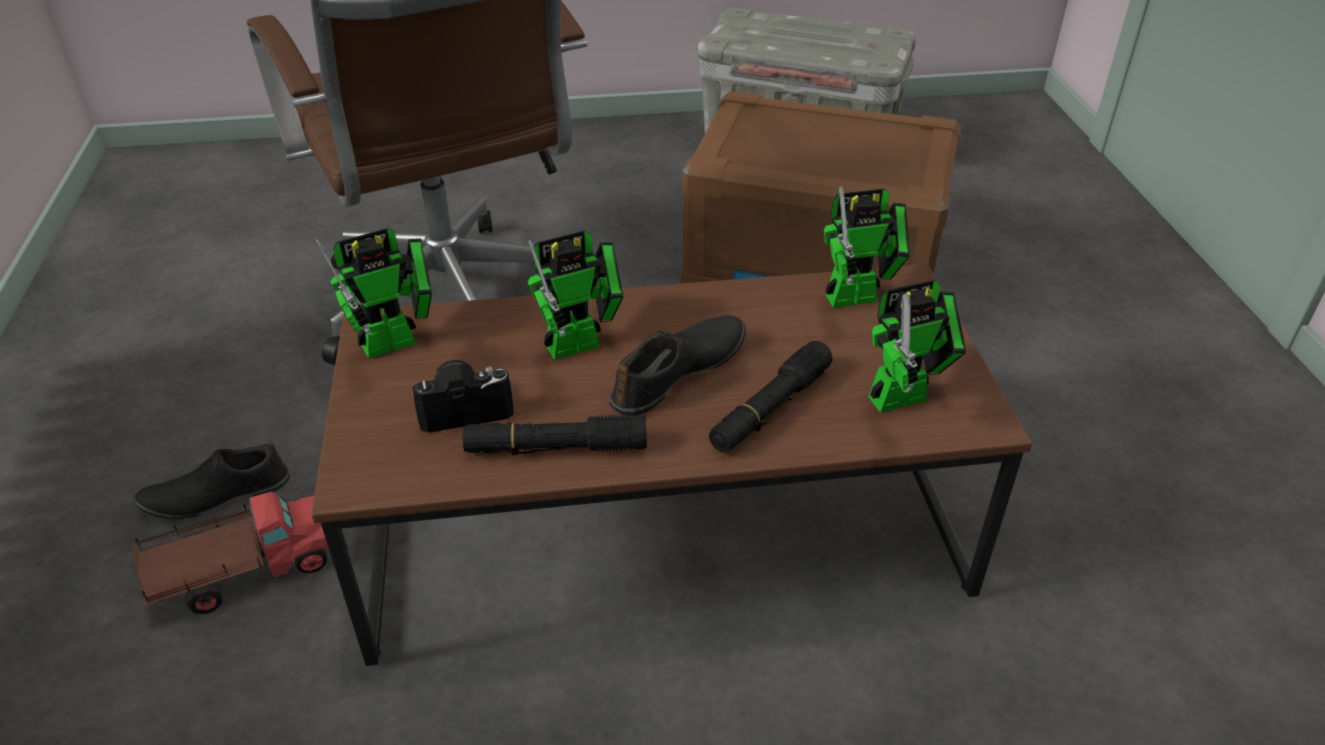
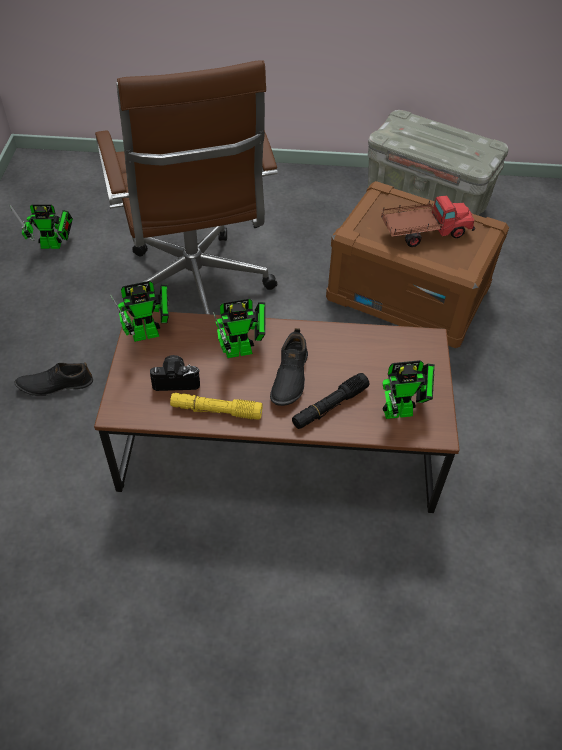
camera: 10 degrees right, 10 degrees up
(246, 568) = (65, 428): toy truck -> toy truck (423, 232)
(556, 448) = (216, 410): black flashlight -> yellow flashlight
(679, 373) = (289, 377): black shoe -> black shoe turned 135 degrees clockwise
(859, 297) = (399, 345): toy robot -> toy robot (54, 245)

